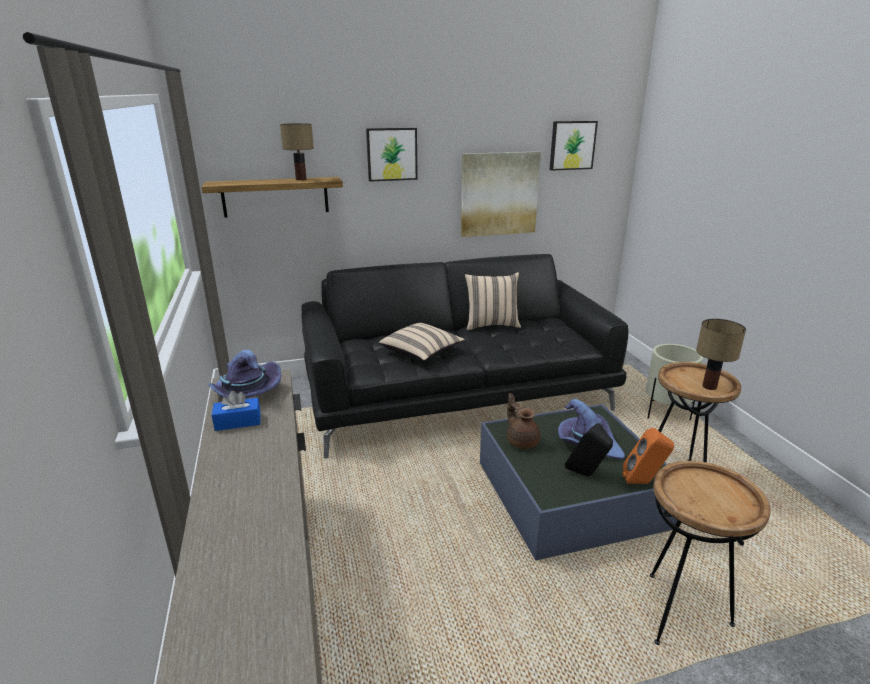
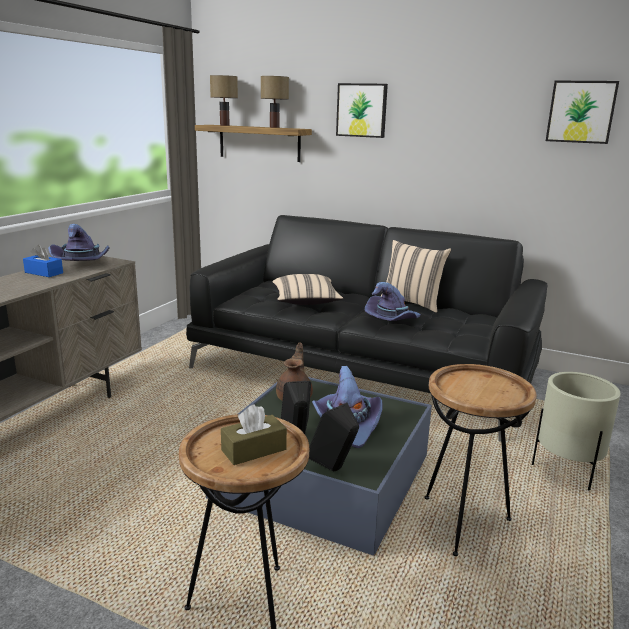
camera: 40 degrees right, 5 degrees down
(499, 194) = (476, 164): picture -> none
(510, 346) = (392, 320): none -> purple hat
(643, 482) = (334, 470): orange speaker -> black speaker
(710, 386) = (481, 396): table lamp -> table lamp (225, 125)
(714, 492) = (254, 450): none -> brown tissue box

